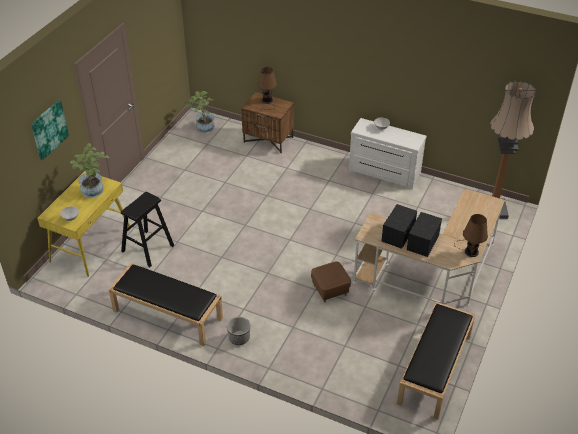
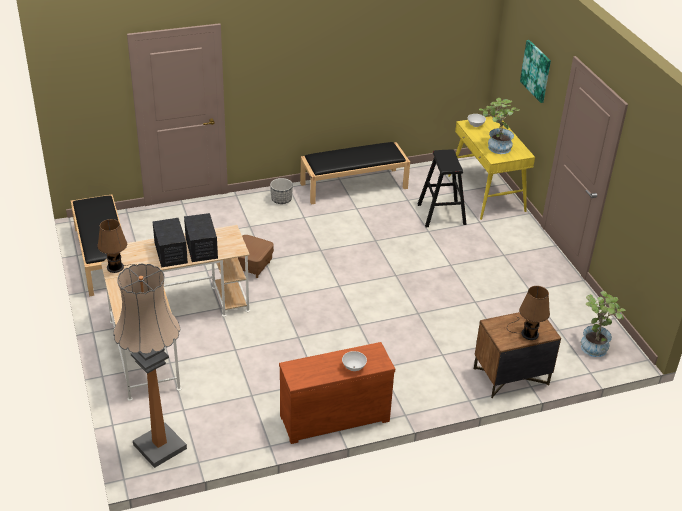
camera: 135 degrees right, 5 degrees down
(384, 173) = (333, 416): white dresser -> brown dresser

